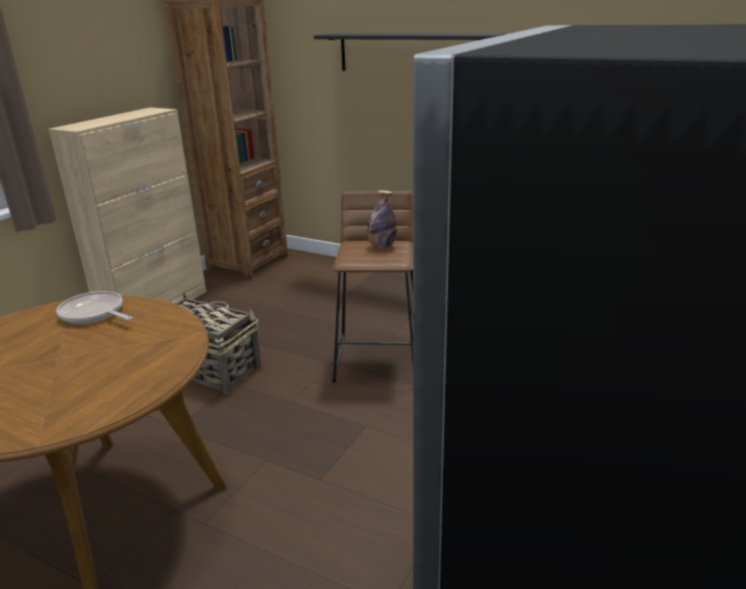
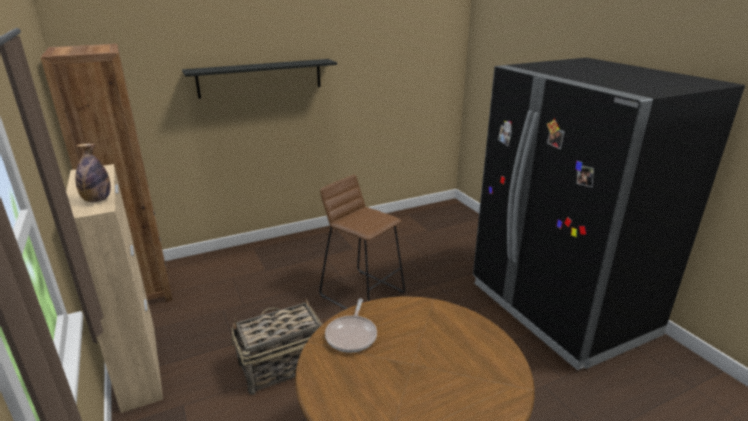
camera: 55 degrees left, 0 degrees up
(94, 314) = (352, 335): frying pan -> frying pan turned 60 degrees counterclockwise
(381, 246) = (364, 215): bottle -> bottle (97, 200)

